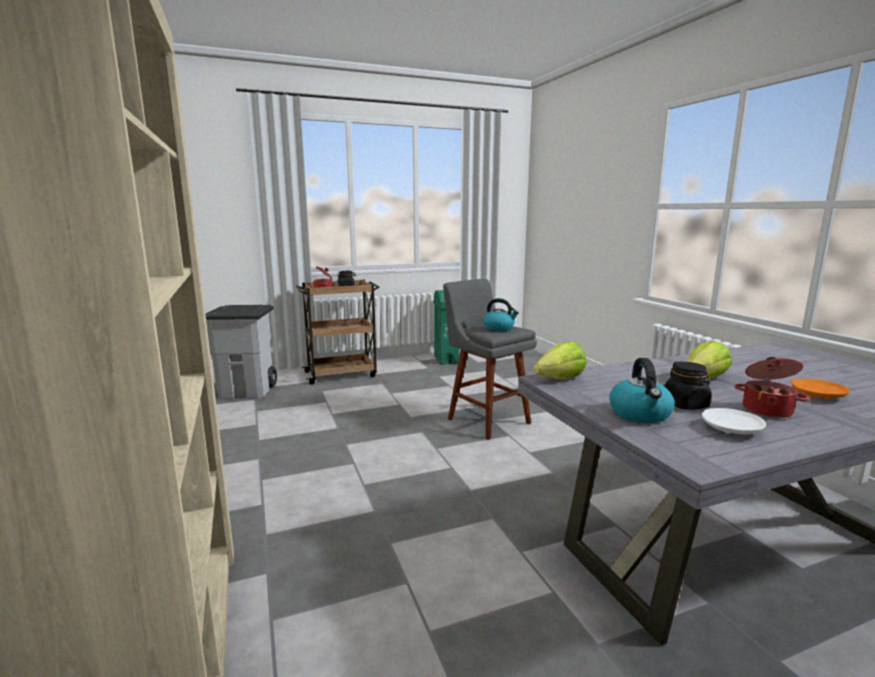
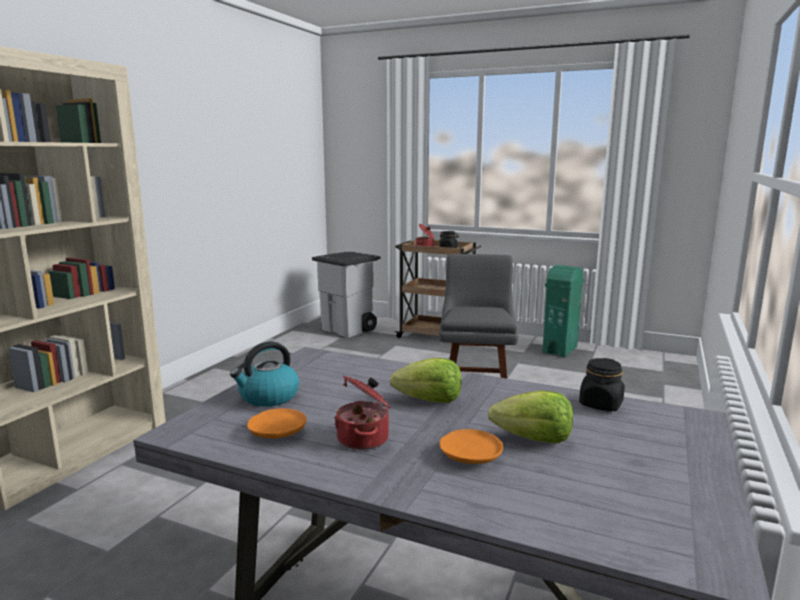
camera: 45 degrees right, 0 degrees up
(499, 328) = (480, 312): kettle -> none
(560, 379) = (320, 358): lettuce -> lettuce (534, 439)
(685, 404) = (323, 407): black jar -> black jar (601, 404)
(730, 429) = (277, 432): white plate -> orange plate

